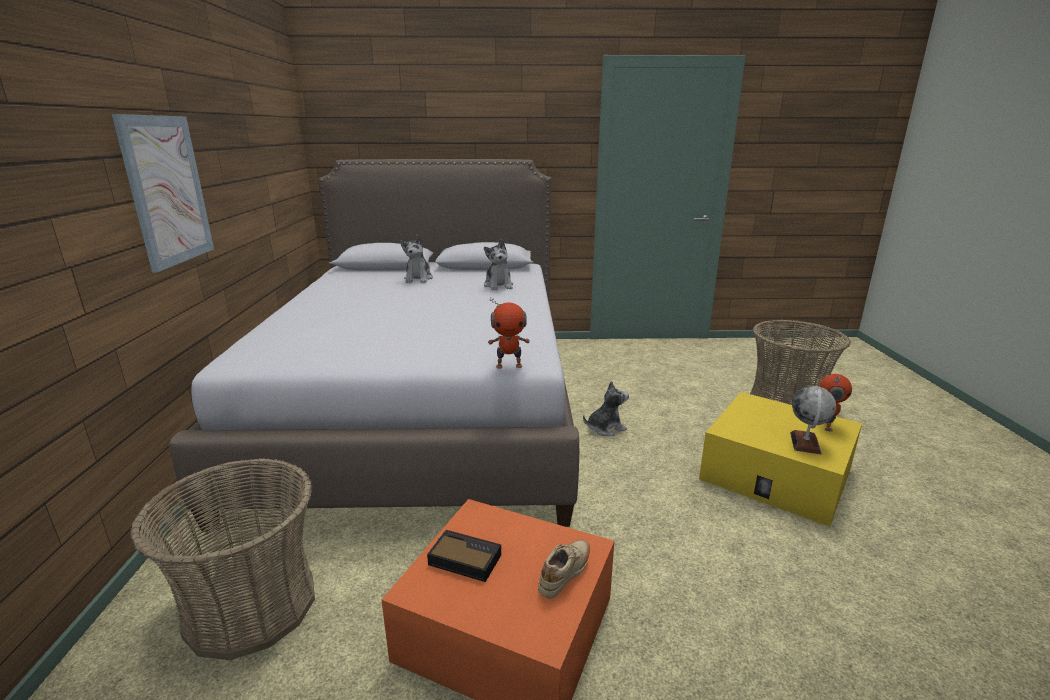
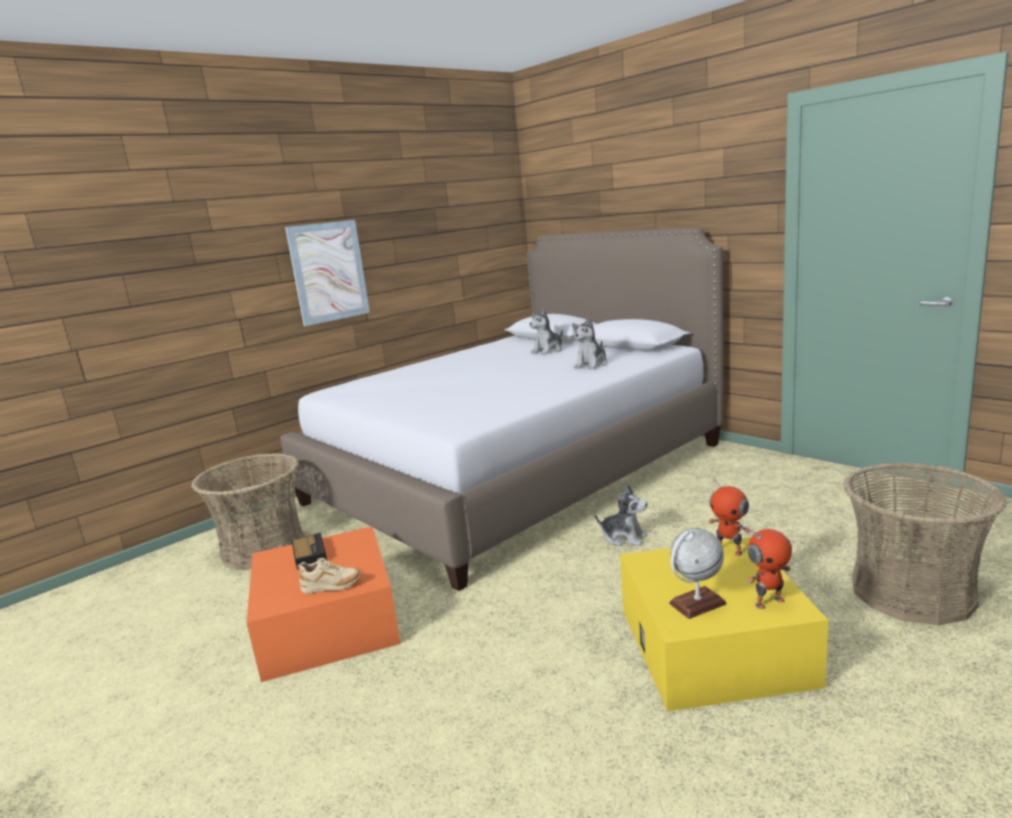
camera: 50 degrees right, 5 degrees down
(509, 366) = (431, 427): toy robot -> toy robot (729, 550)

